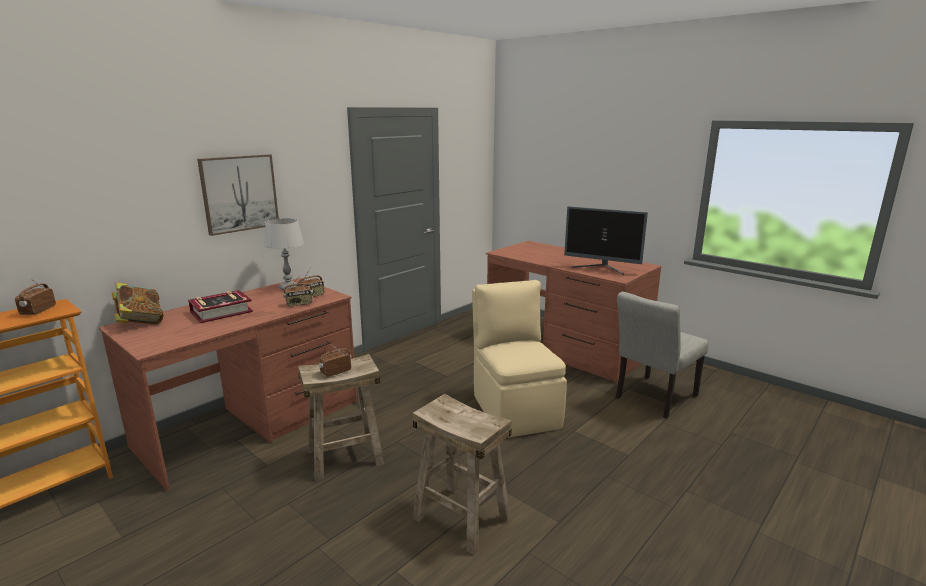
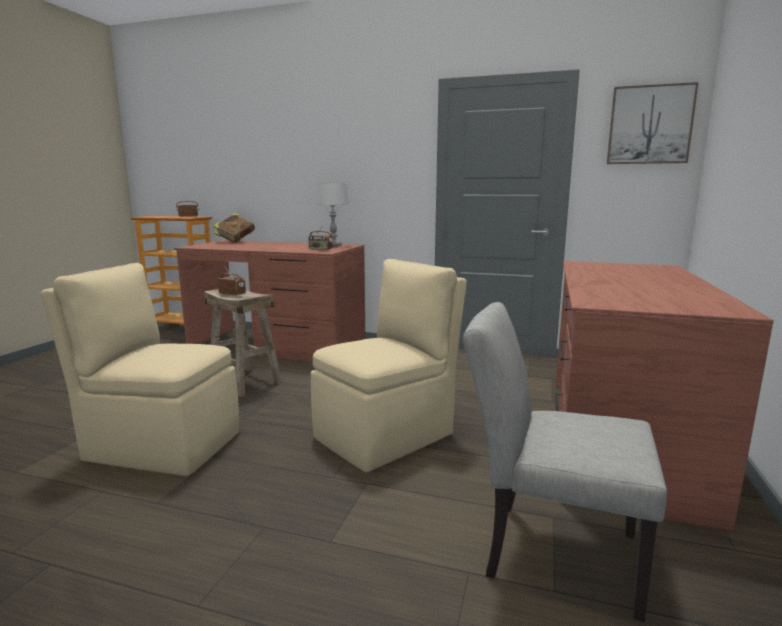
camera: 65 degrees right, 5 degrees down
(221, 312) = (265, 245): book -> none
(239, 193) = (323, 160): picture -> picture (650, 125)
(299, 304) = (298, 250): radio -> none
(460, 518) = (161, 445): beige stool -> beige chair
(601, 269) = (623, 294): monitor -> none

